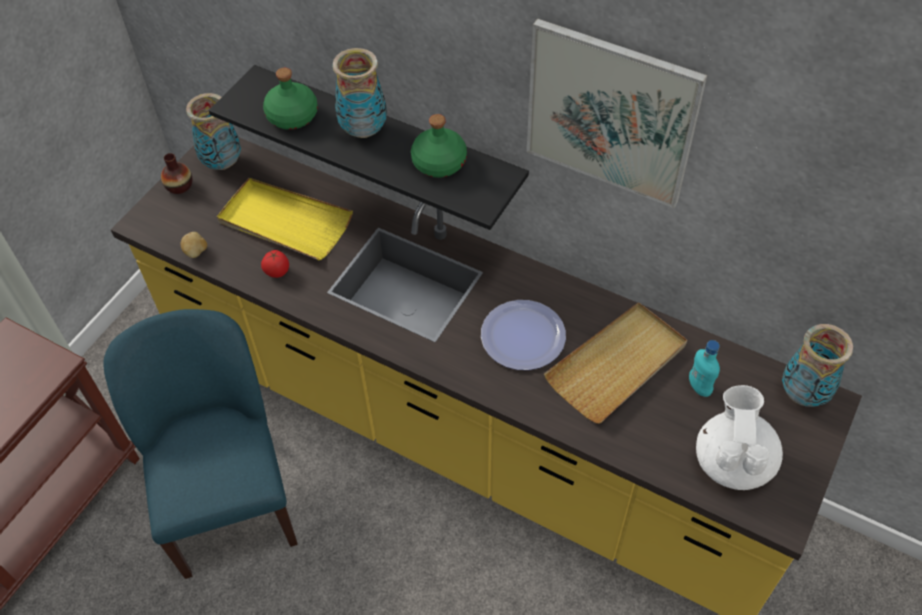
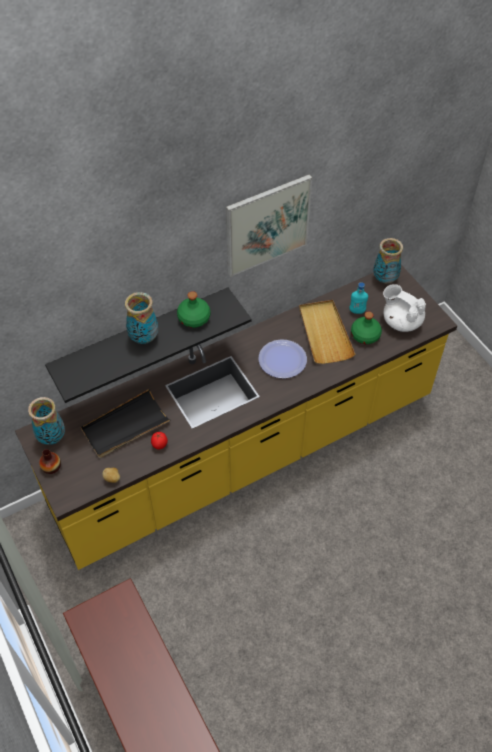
camera: 60 degrees left, 0 degrees up
(229, 498) = (206, 590): blue chair -> none
(284, 222) = (125, 426): yellow tray -> black tray
(292, 116) = (105, 364): green bottle -> green bottle (365, 335)

